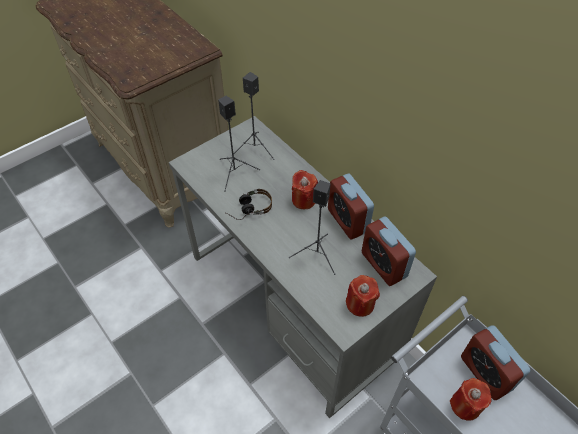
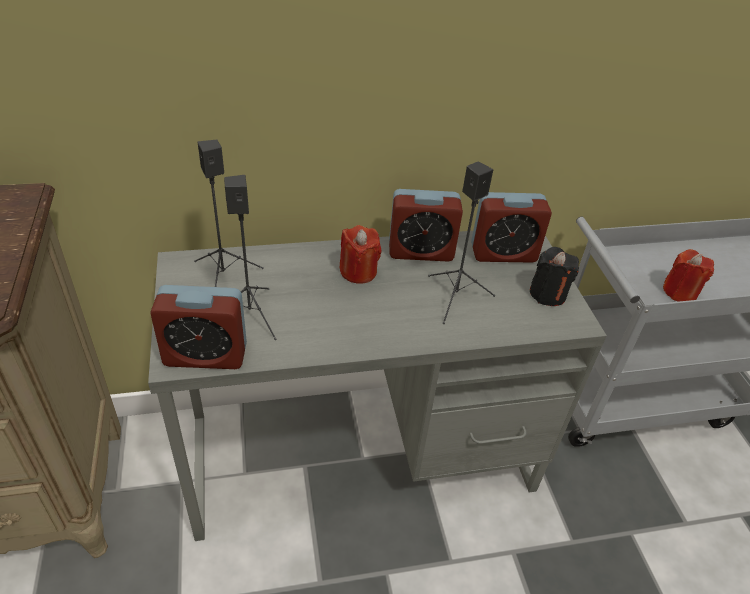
camera: 65 degrees left, 10 degrees down
(248, 209) = (331, 328): headphones -> none
(360, 304) = (548, 294): red candle -> black candle
(485, 373) = (648, 262): alarm clock -> alarm clock (205, 355)

